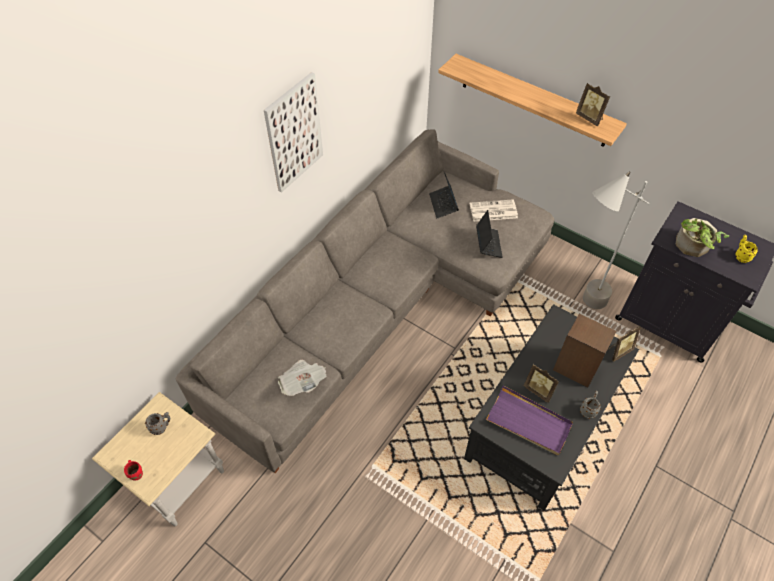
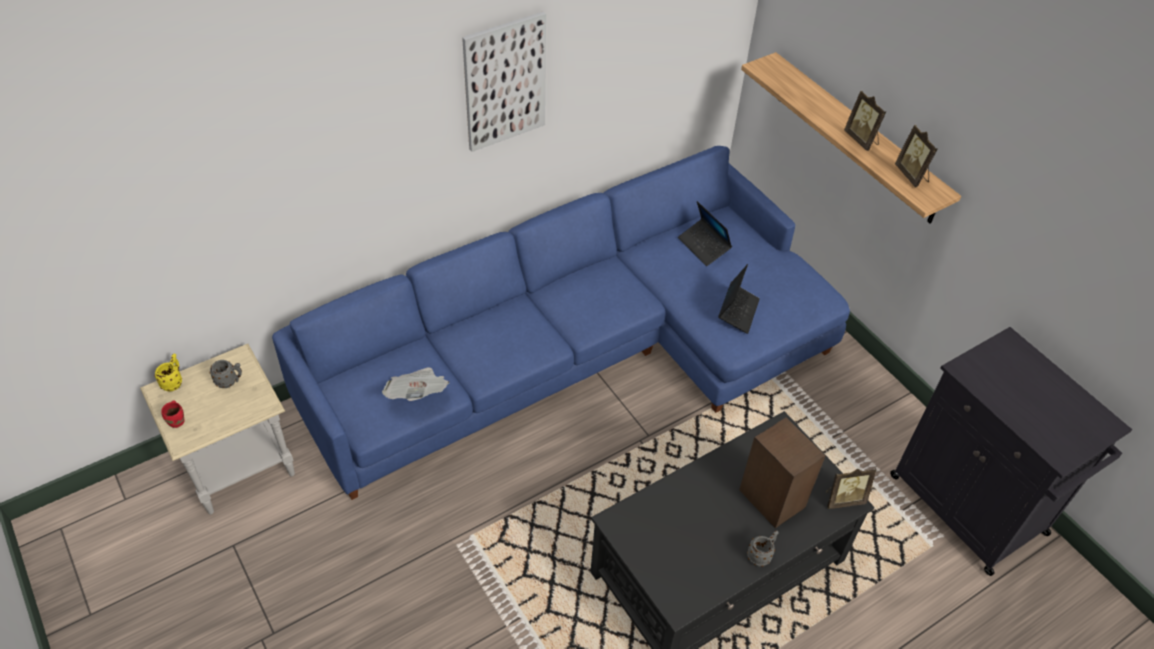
camera: 20 degrees right, 5 degrees down
(383, 303) = (584, 350): grey sofa -> blue sofa
(443, 204) = (703, 246): laptop -> laptop turned 45 degrees counterclockwise
(492, 211) = (765, 274): newspaper -> none
(528, 422) = (672, 541): purple tray -> none
(539, 390) = (707, 507): picture frame -> picture frame (862, 140)
(579, 308) = (845, 445): grey floor lamp -> none
(692, 248) = (996, 391): potted plant -> none
(741, 256) = (1064, 424): yellow mug -> yellow mug (174, 381)

